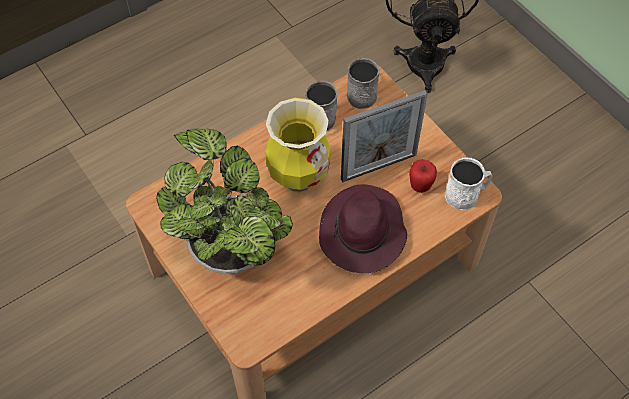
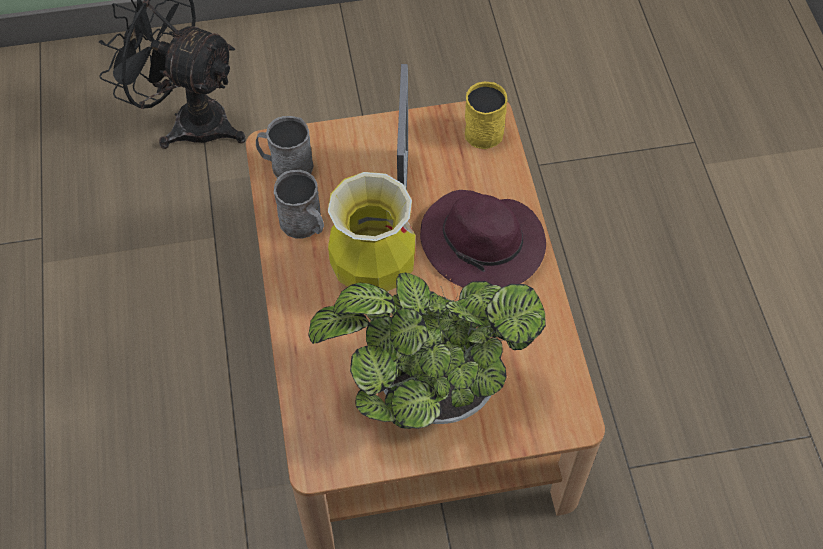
camera: 65 degrees left, 0 degrees up
(420, 185) = (450, 163): apple -> none
(466, 194) = (484, 128): white mug -> yellow mug

